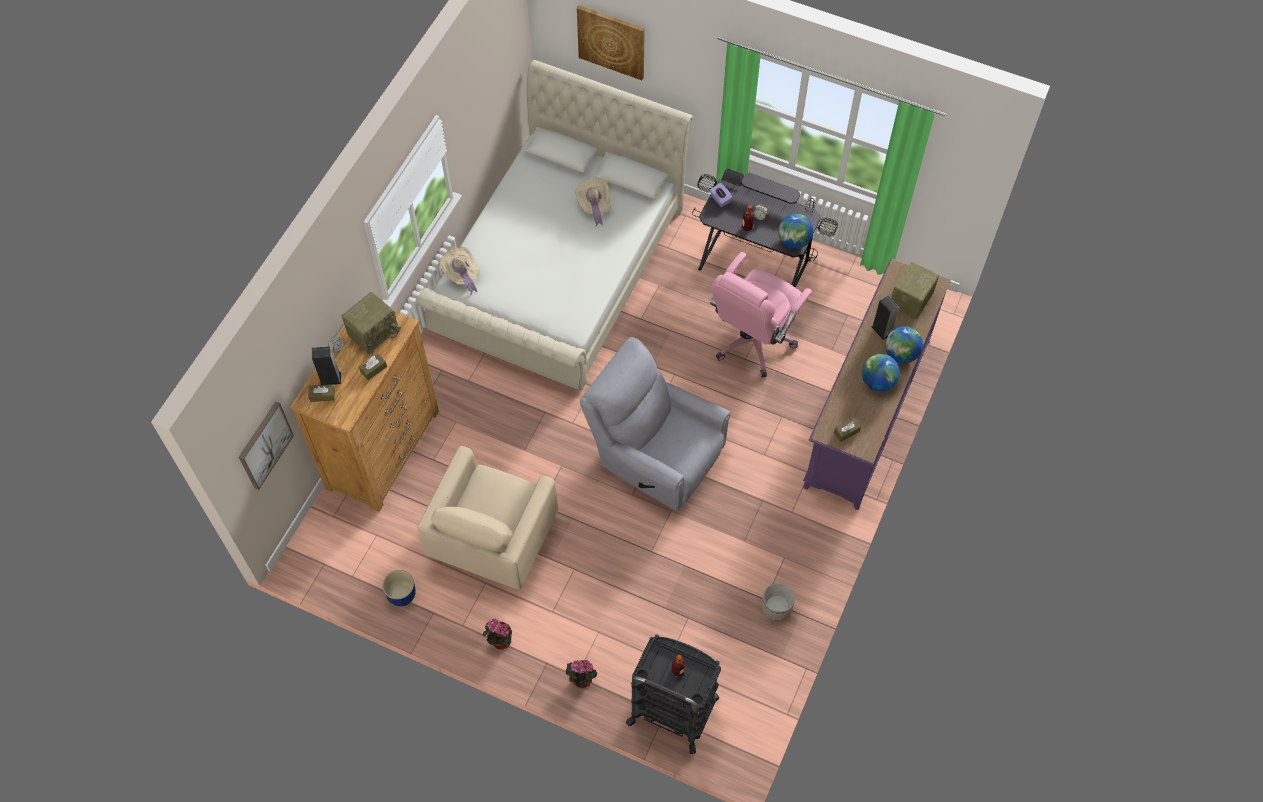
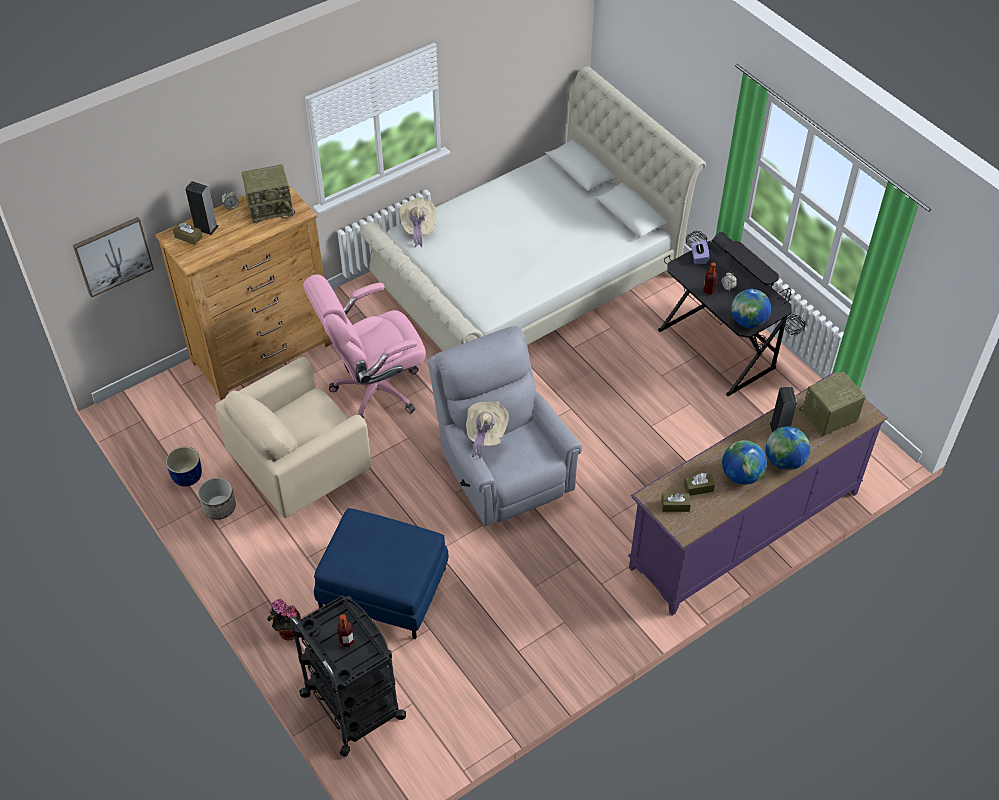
camera: 30 degrees right, 10 degrees down
(373, 369) = (247, 236): brown tissue box -> brown tissue box (698, 488)
(499, 641) = (241, 559): potted plant -> none
(594, 206) = (580, 223): beige hat -> beige hat (485, 435)
(611, 41) = (653, 58): picture -> none
(630, 605) = (383, 589): none -> blue ottoman
(752, 343) = (667, 415): pink office chair -> pink office chair (374, 391)
(776, 607) = (523, 664): planter -> planter (219, 507)

